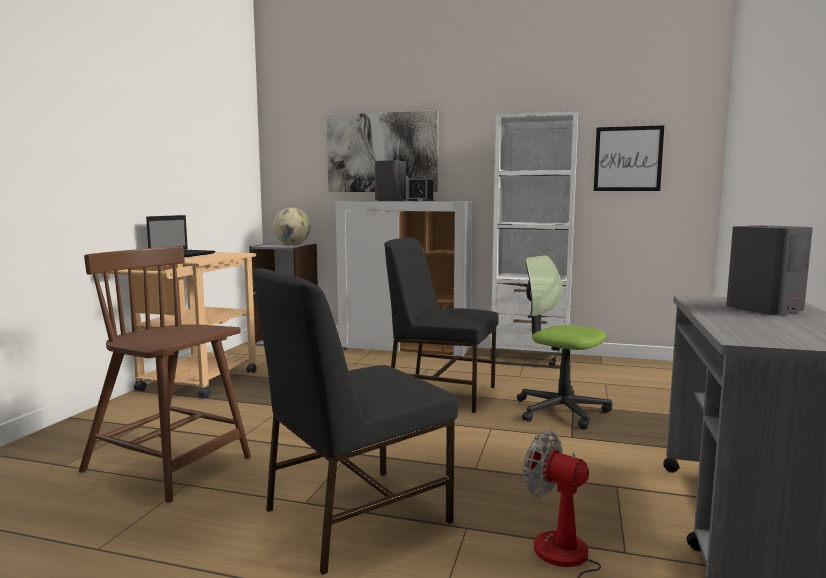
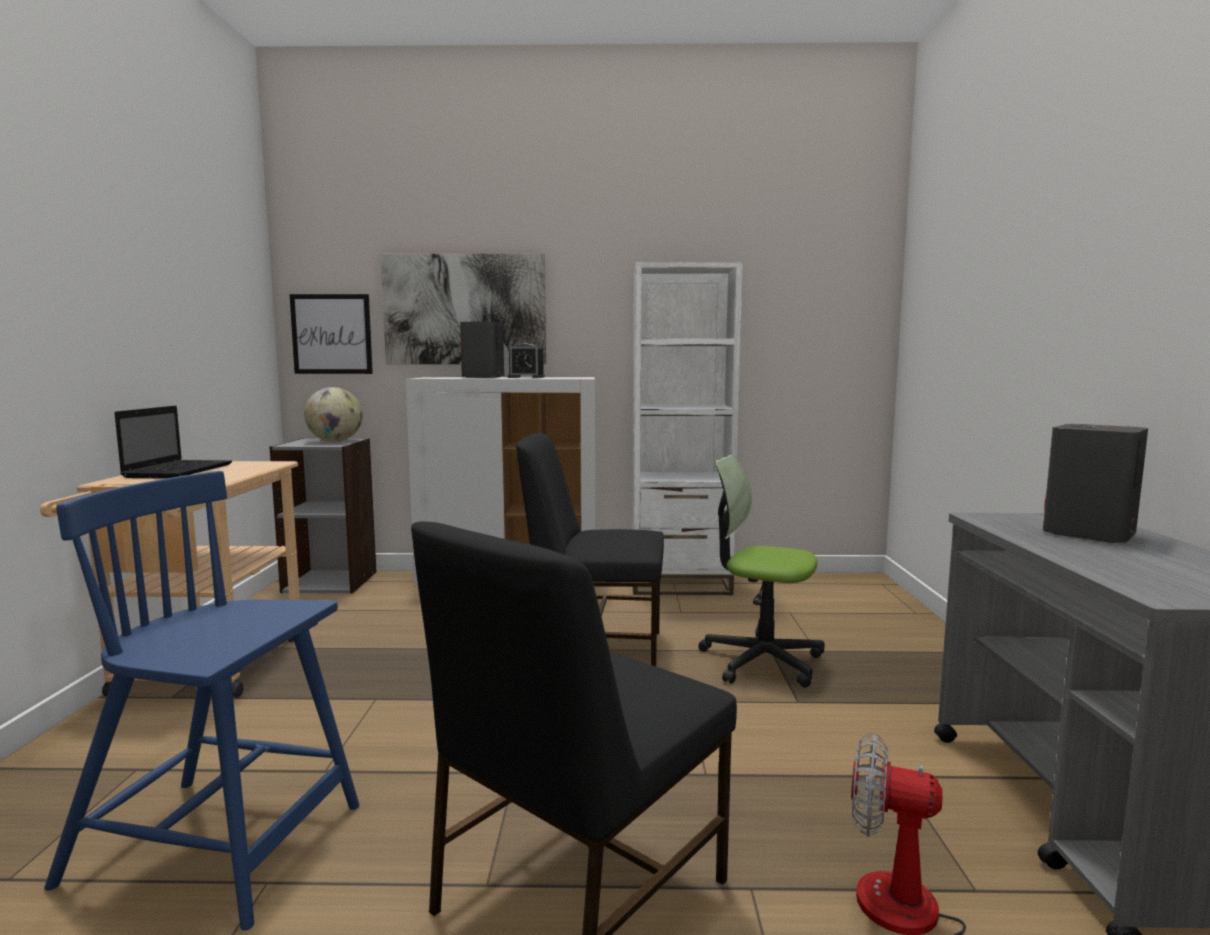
camera: 15 degrees left, 0 degrees up
(169, 465) = (220, 846): brown chair -> blue chair
(628, 159) = (790, 324): picture -> picture (331, 334)

